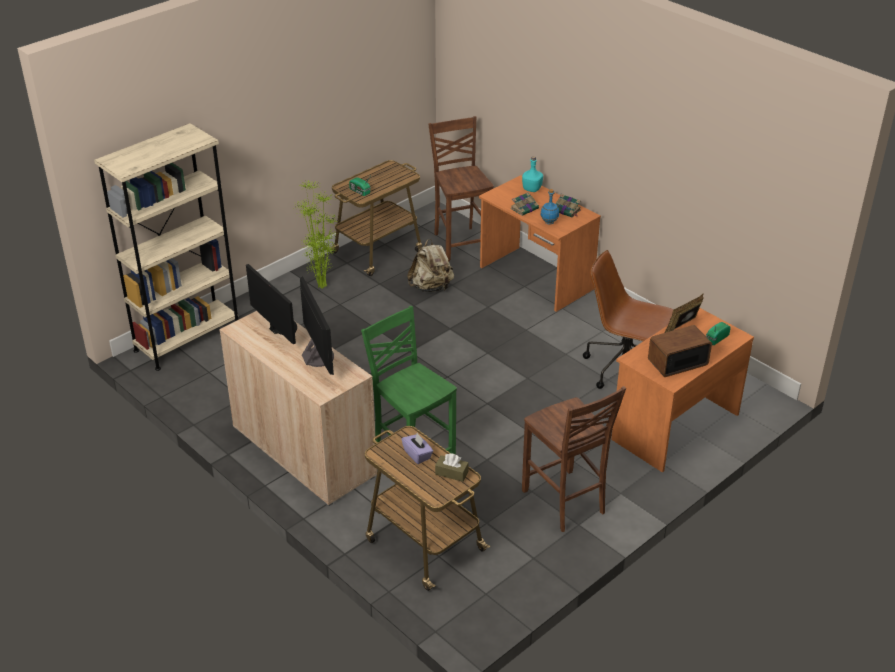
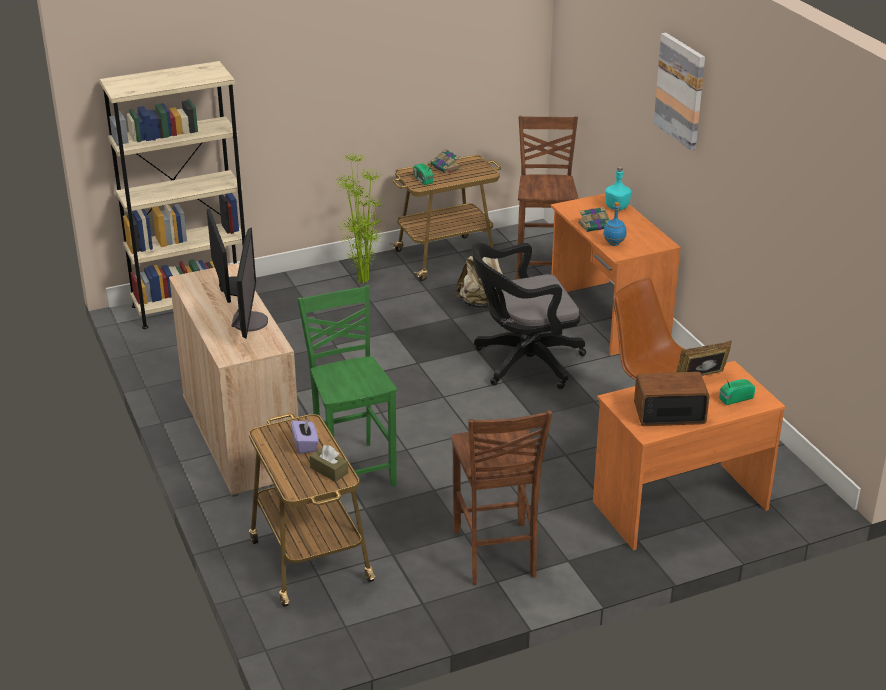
camera: 20 degrees right, 5 degrees down
(493, 333) = (523, 363): none -> black office chair
(567, 211) = (643, 235): book -> book (446, 167)
(593, 91) = (680, 90): none -> picture

